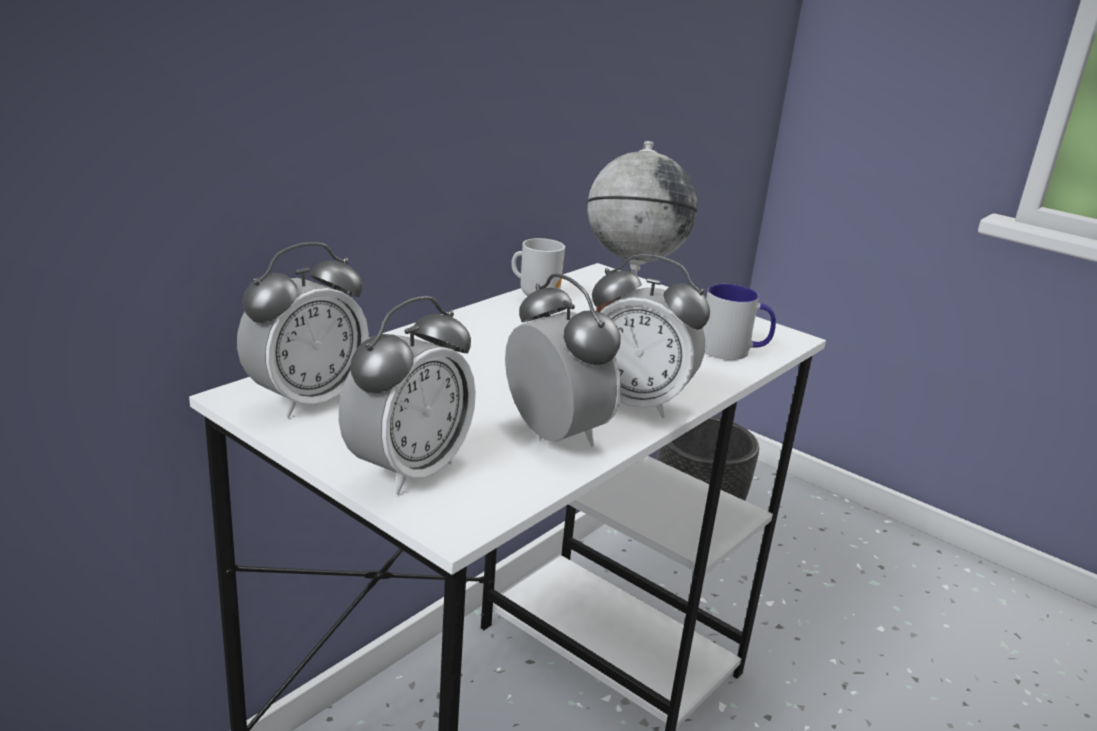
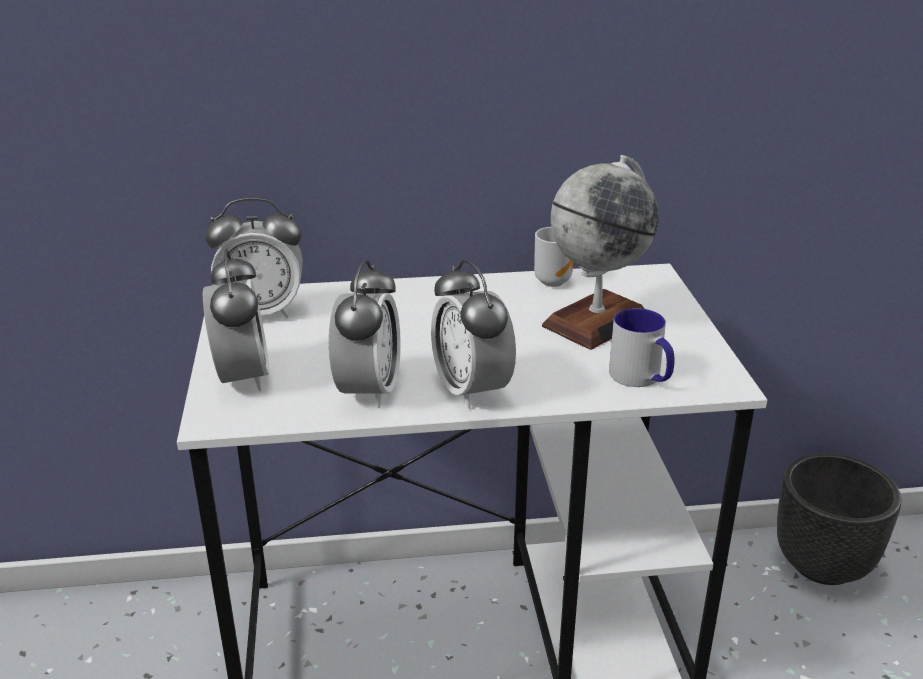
camera: 45 degrees right, 5 degrees up
(408, 470) = (243, 378): alarm clock -> alarm clock turned 90 degrees counterclockwise

